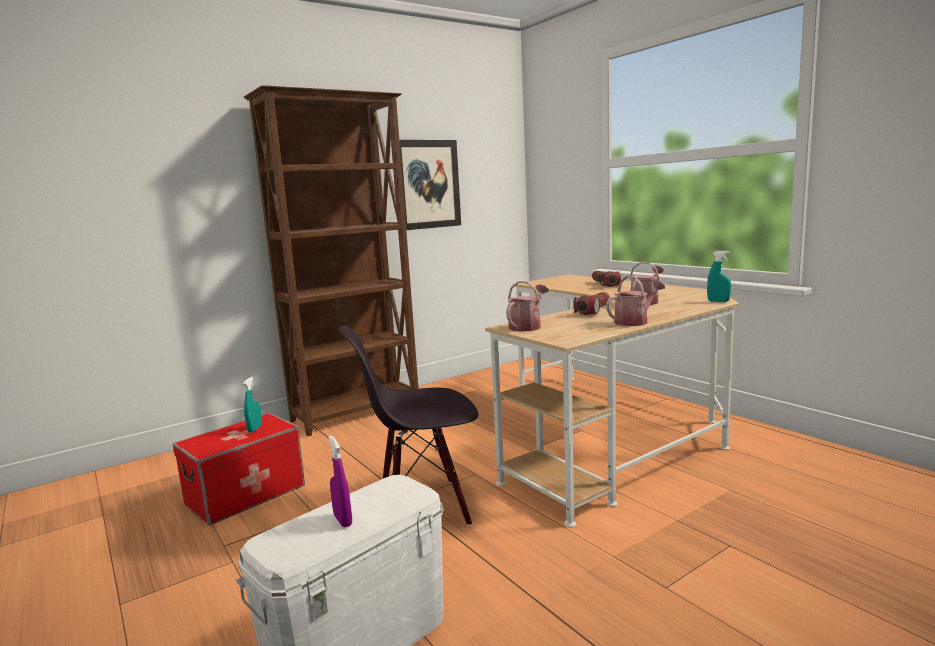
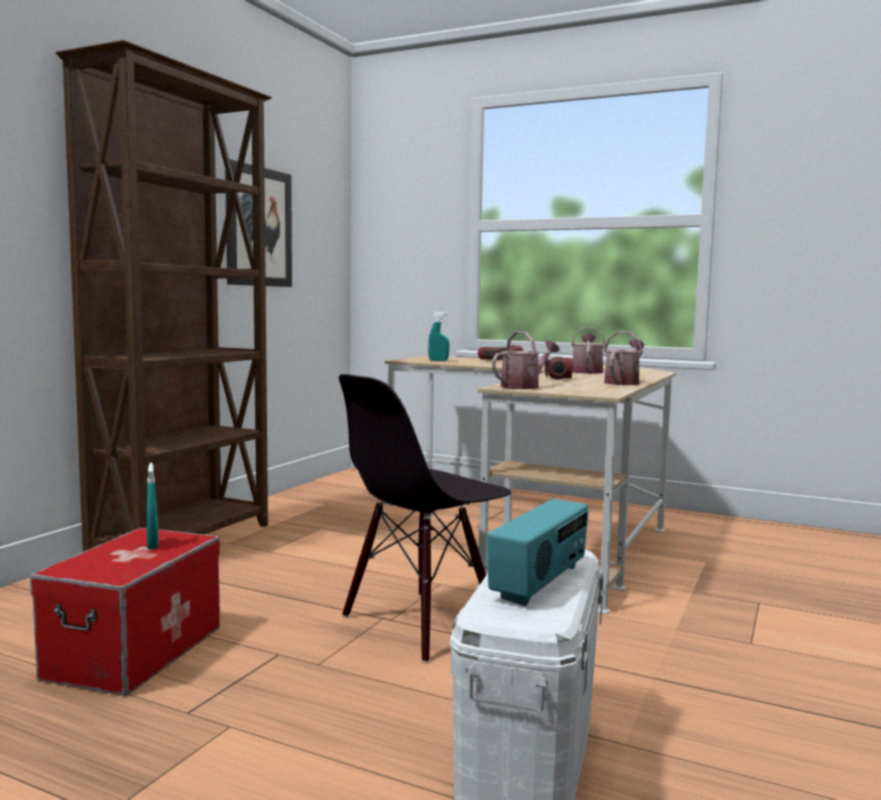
camera: 30 degrees left, 5 degrees down
(343, 520) = (540, 583): purple spray bottle -> radio
(527, 326) = (524, 386): watering can -> watering can turned 45 degrees clockwise
(718, 301) = (655, 371): turquoise spray bottle -> turquoise spray bottle (438, 360)

